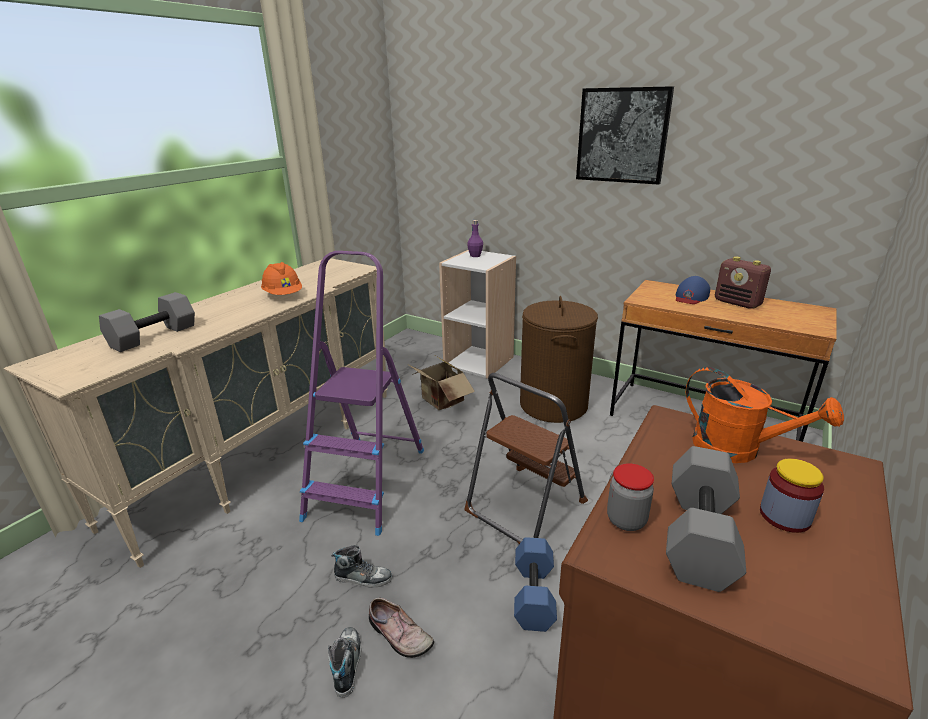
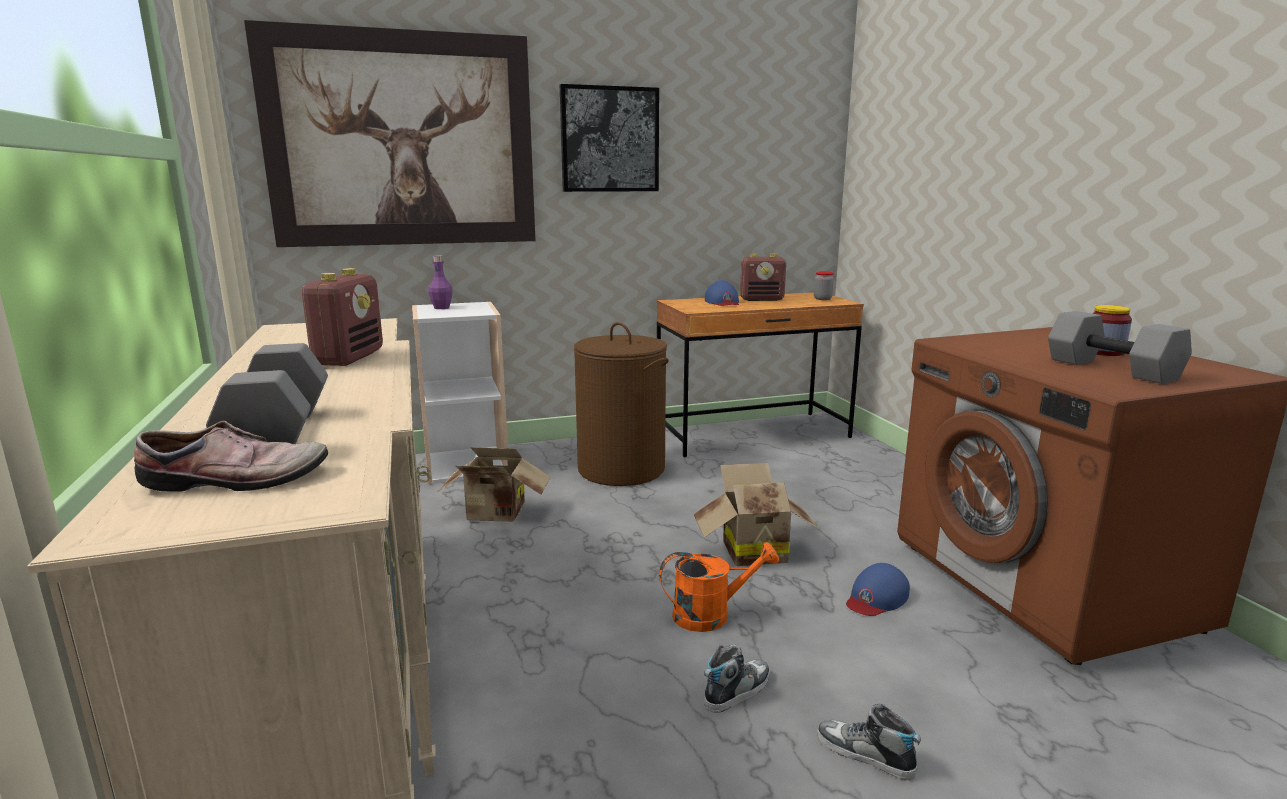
camera: 50 degrees left, 10 degrees down
(283, 295) = (349, 358): orange hard hat -> radio
(366, 483) = (566, 623): purple step ladder -> none
(398, 635) = (855, 700): shoe -> shoe (236, 481)
(474, 135) = (403, 141): none -> picture
(522, 507) = (750, 551): brown step ladder -> cardboard box
(535, 595) = (876, 597): blue dumbbell -> blue cap
(626, 520) = (1078, 377): jar -> jar (822, 299)
(738, 450) = (1012, 340): orange watering can -> orange watering can (711, 614)

